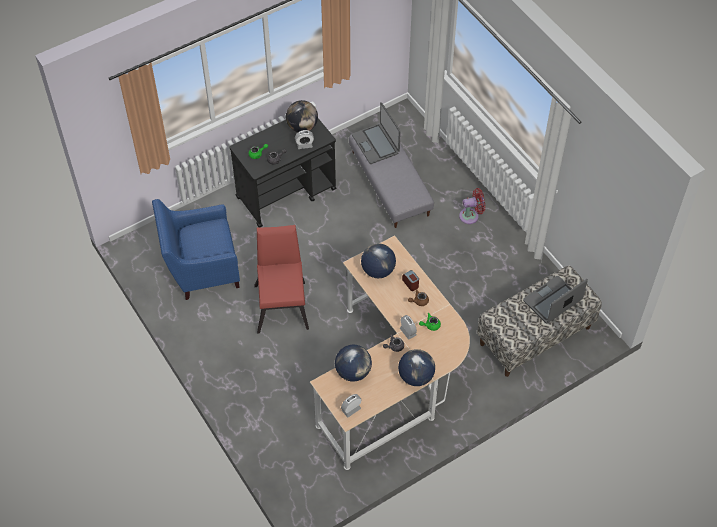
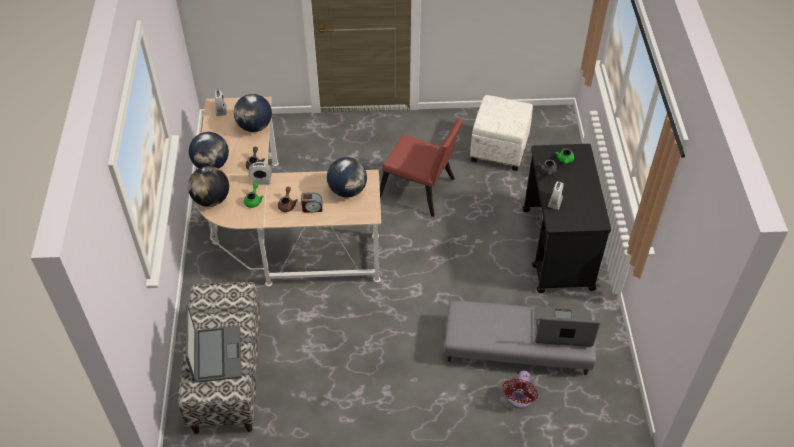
camera: 120 degrees right, 5 degrees down
(201, 269) = (500, 150): blue armchair -> white ottoman
(302, 127) = (584, 211): globe -> globe (211, 199)
(471, 216) = (421, 403): red fan -> red fan (518, 399)

